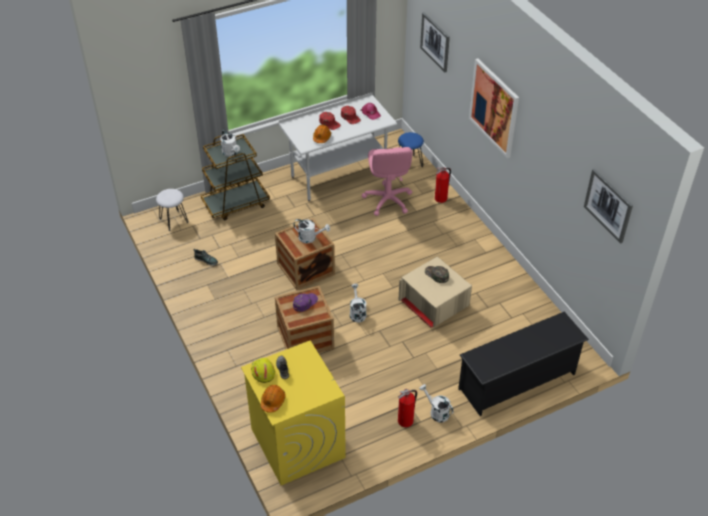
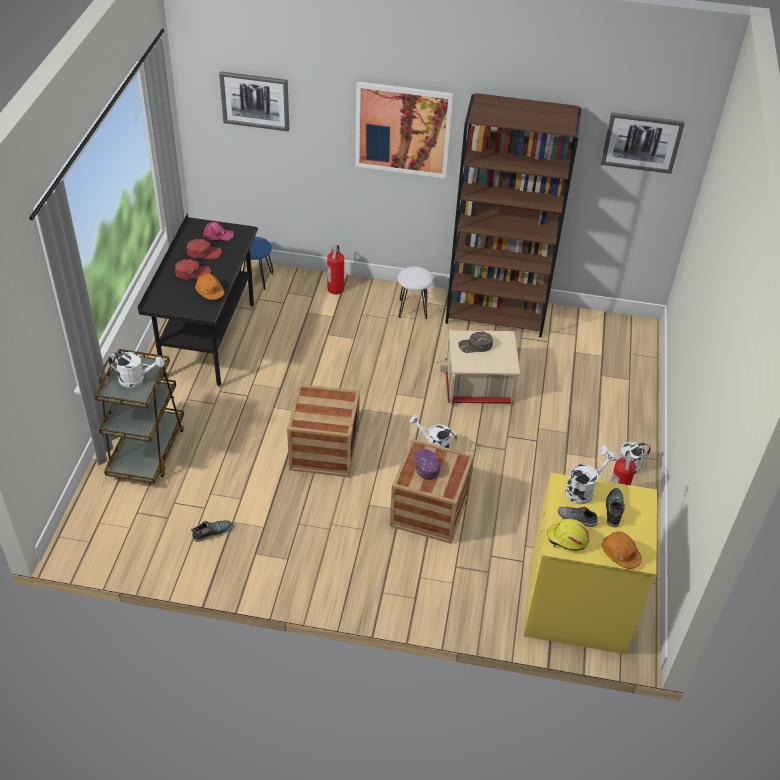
camera: 55 degrees left, 0 degrees up
(174, 220) = (105, 526): white stool -> white stool (413, 308)
(307, 382) = (613, 509): none -> shoe
(310, 238) = (328, 404): white watering can -> white watering can (583, 490)
(338, 176) = (208, 341): white desk -> black desk
(387, 200) = (292, 327): pink office chair -> none
(507, 280) = (496, 314): none -> brown bookcase
(517, 381) = (631, 387): black shoe rack -> none

